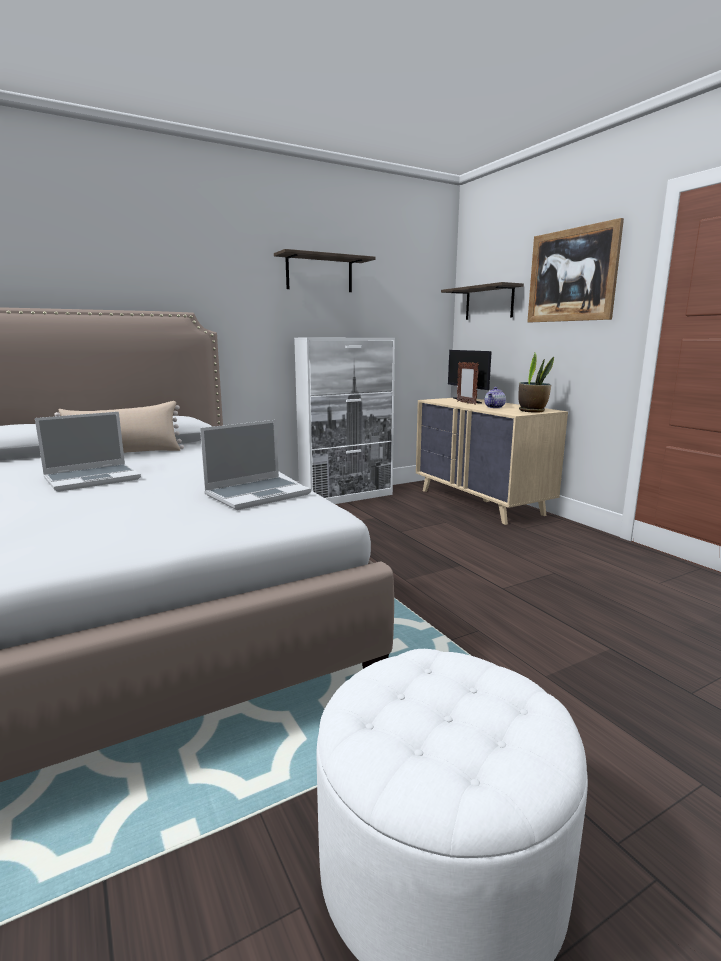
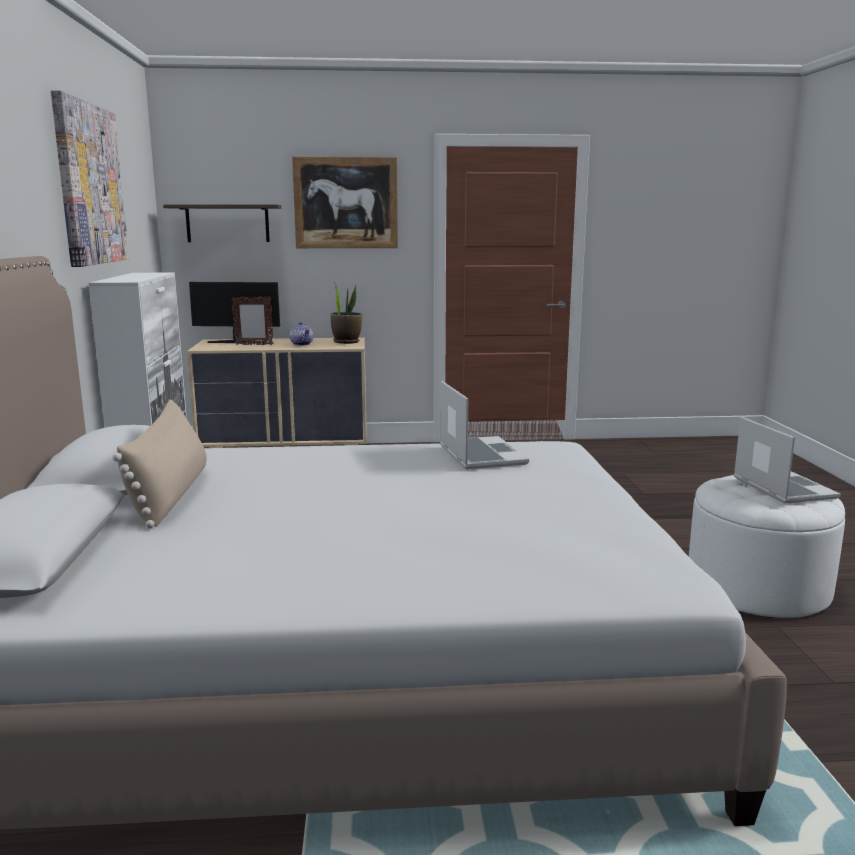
camera: 65 degrees left, 0 degrees up
(93, 479) = (327, 508): laptop -> laptop (781, 488)
(319, 273) = (89, 184): shelf -> picture

